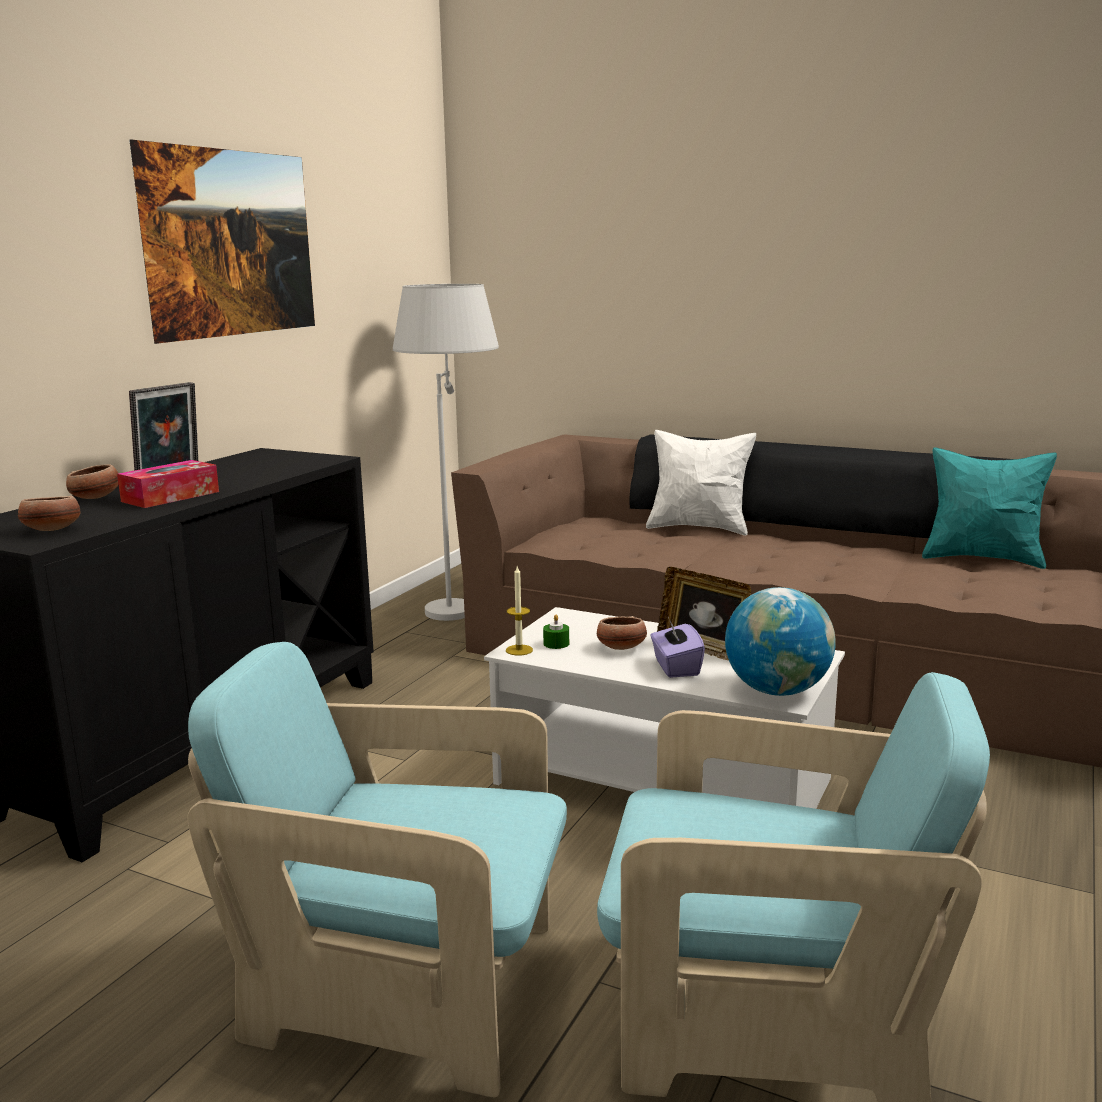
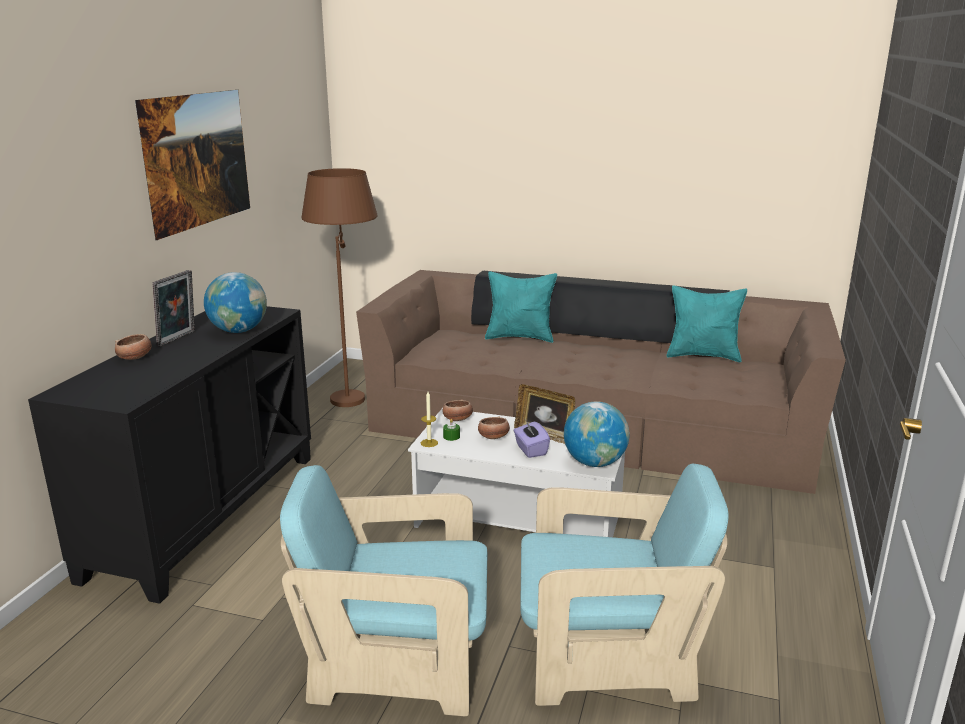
camera: 10 degrees left, 5 degrees up
(51, 530) = (125, 390): bowl -> bowl (457, 419)
(170, 496) = (188, 354): tissue box -> none
(259, 475) = (239, 331): none -> globe
(456, 603) = (350, 392): white floor lamp -> brown floor lamp
(699, 528) = (520, 337): white pillow -> turquoise pillow

